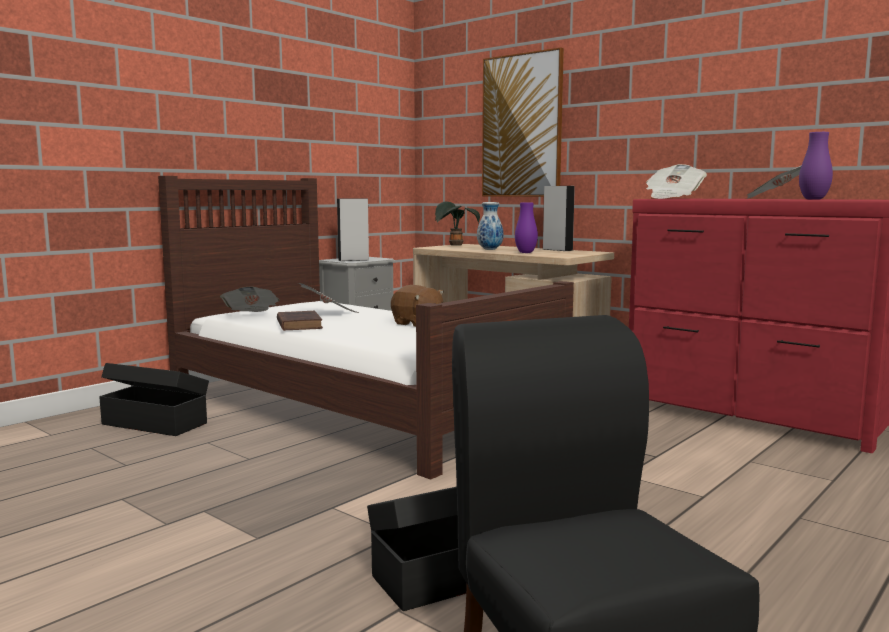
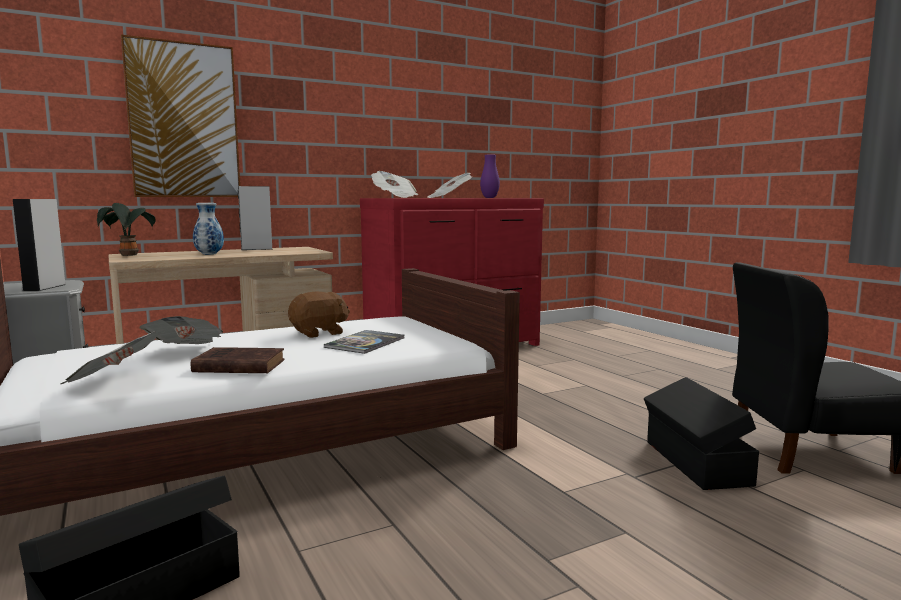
camera: 70 degrees left, 0 degrees up
(394, 335) = (365, 343): none -> book
(525, 252) = (264, 253): purple vase -> none

